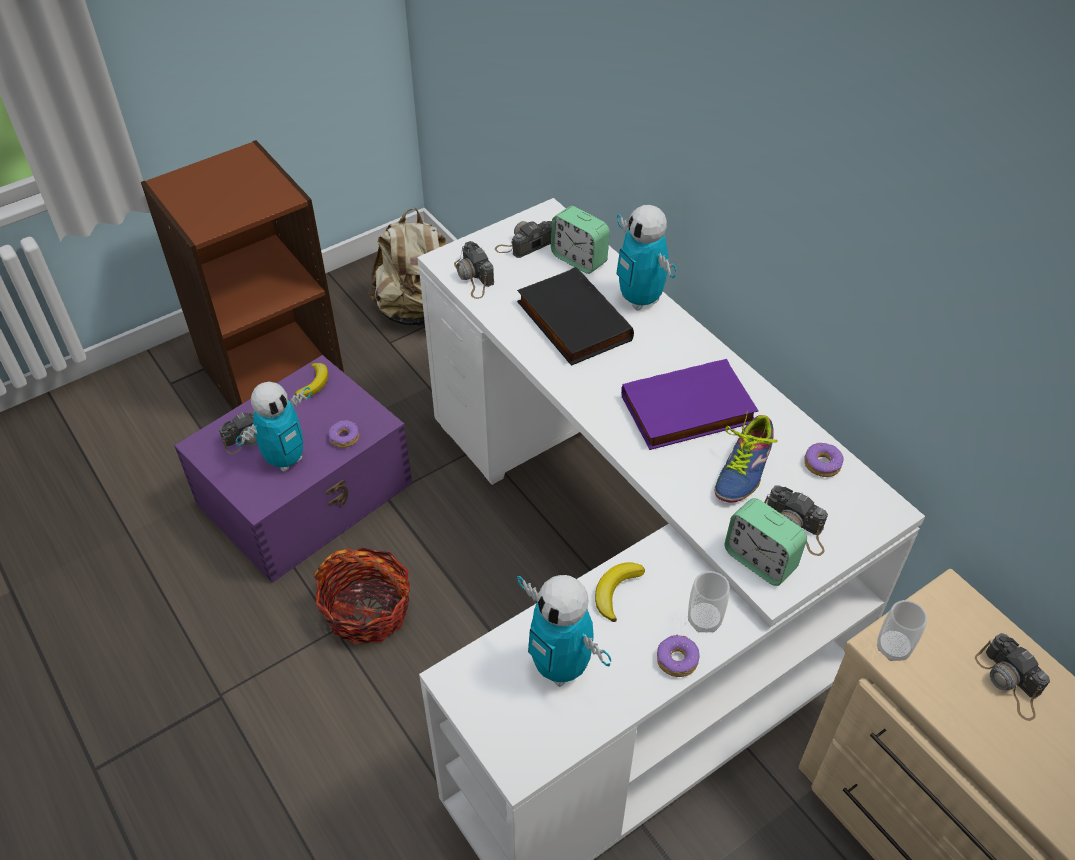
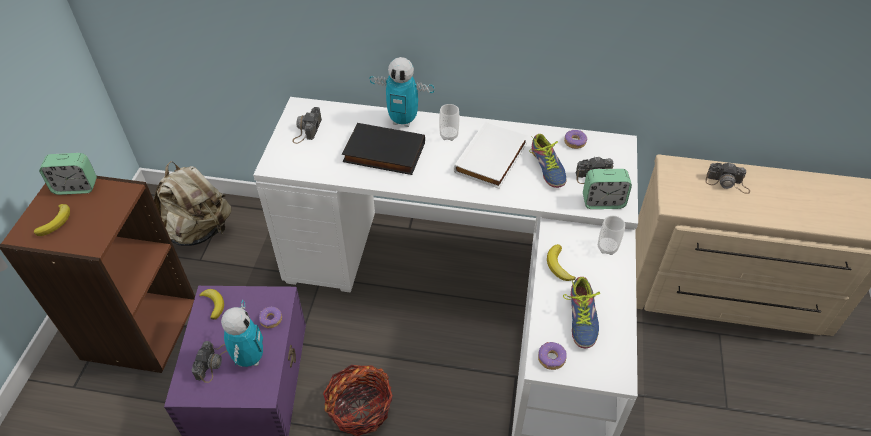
camera: 45 degrees left, 0 degrees up
(202, 189) = (56, 222): none -> banana
(473, 277) = (301, 164): camera -> none
(560, 667) = (579, 318): toy robot -> shoe
(579, 259) = (346, 120): alarm clock -> alarm clock (76, 187)
(676, 660) = (618, 274): donut -> donut (551, 359)
(688, 411) = (492, 159): purple book -> white book
(893, 648) = (677, 202): cup -> cup (449, 135)

